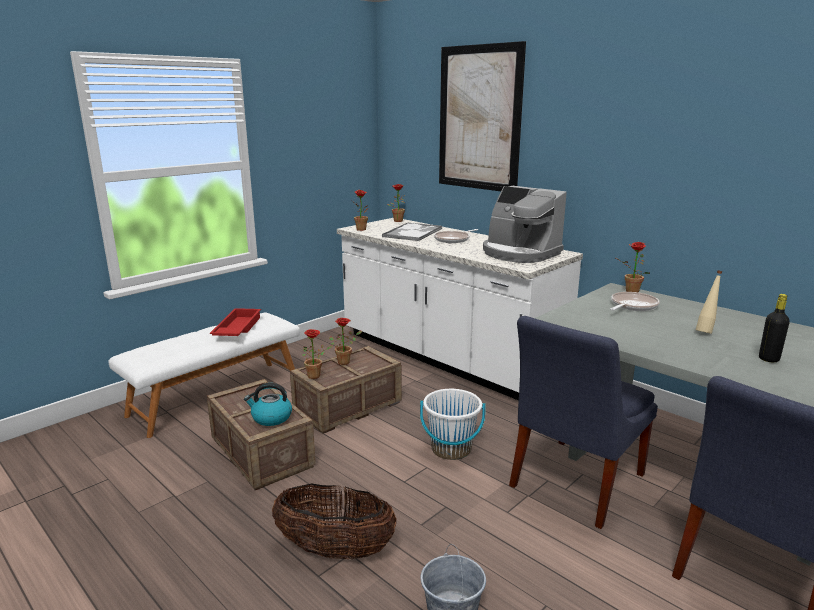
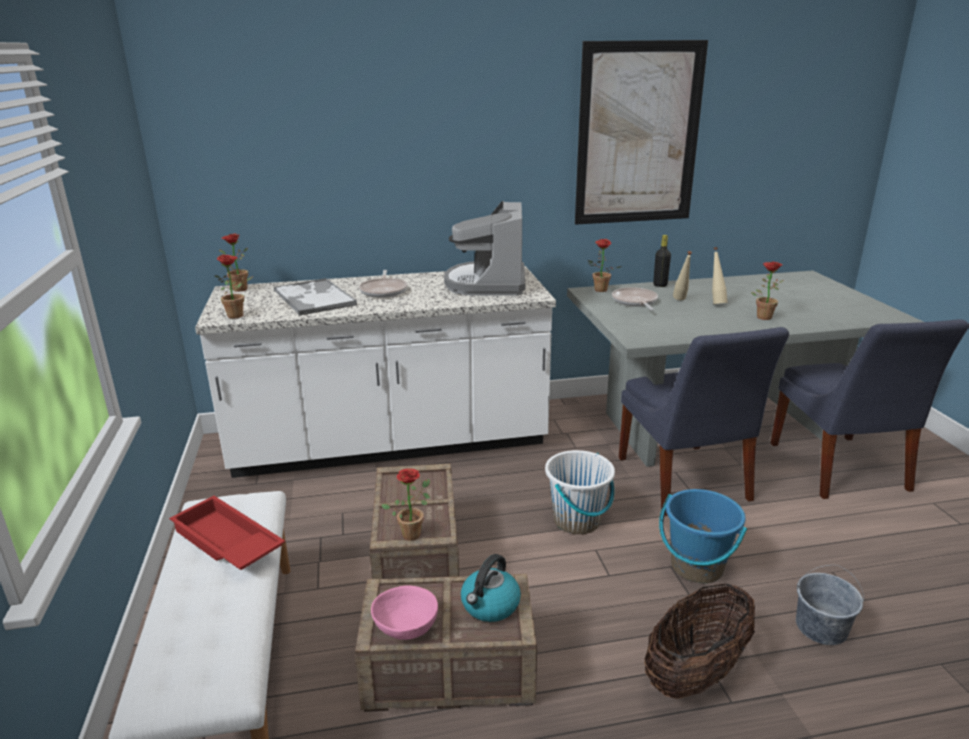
camera: 55 degrees left, 5 degrees up
(233, 402) = (407, 628): none -> pink bowl
(346, 361) = (400, 498): potted plant -> potted plant (763, 316)
(459, 520) = (696, 567): none -> blue bucket
(479, 118) = (356, 124): picture -> picture (638, 135)
(519, 253) = (487, 283): coffee machine -> coffee machine turned 105 degrees clockwise
(676, 319) = (681, 301): none -> beige bottle
(769, 359) = (782, 307): black bottle -> black bottle (660, 285)

